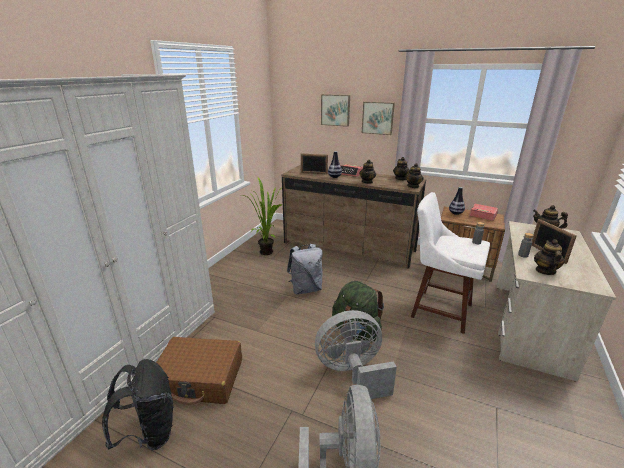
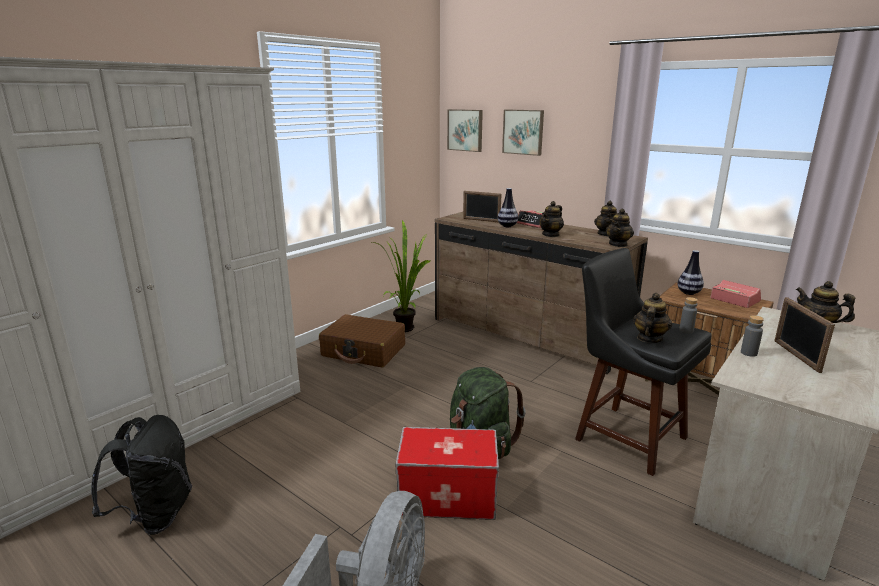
camera: 15 degrees right, 5 degrees down
(200, 378) = (244, 466): brown suitcase -> brown suitcase (364, 351)
(306, 289) = (436, 381): grey backpack -> none
(352, 373) = (447, 497): grey fan -> storage box
(378, 118) = (582, 143): picture -> picture (465, 130)
(438, 309) = (626, 436): white stool -> black stool
(545, 271) = (771, 378): teapot -> teapot (649, 338)

